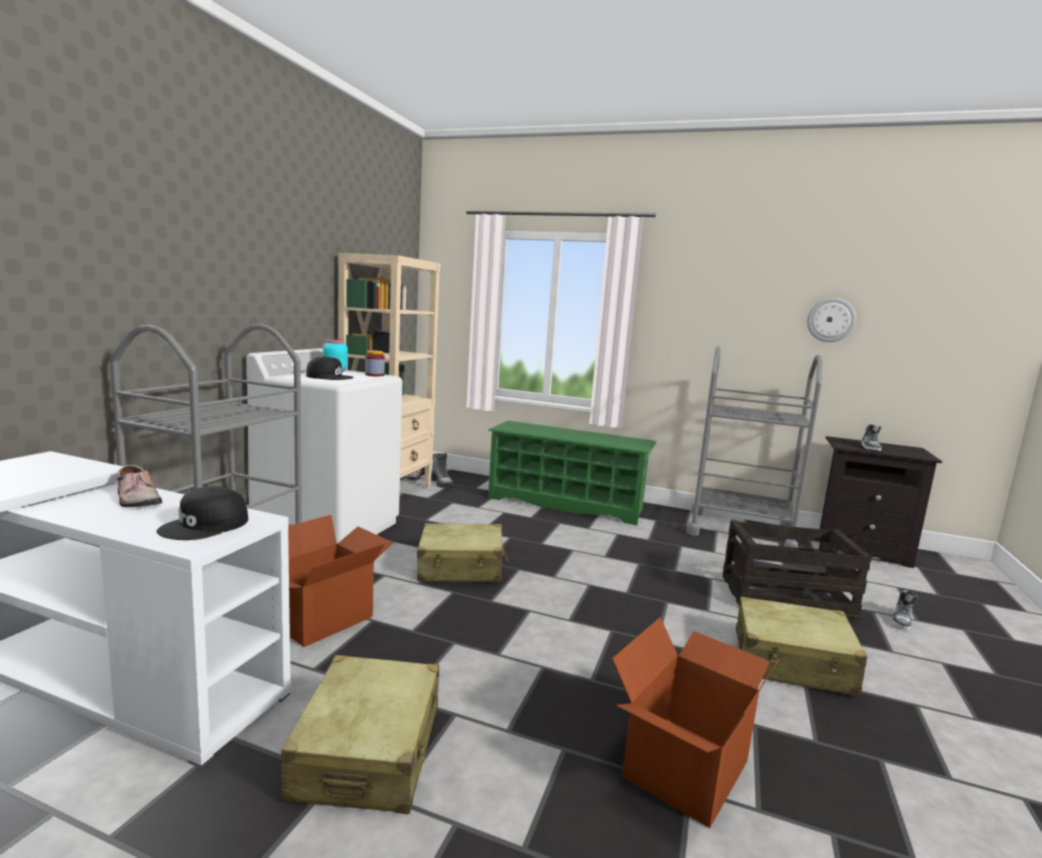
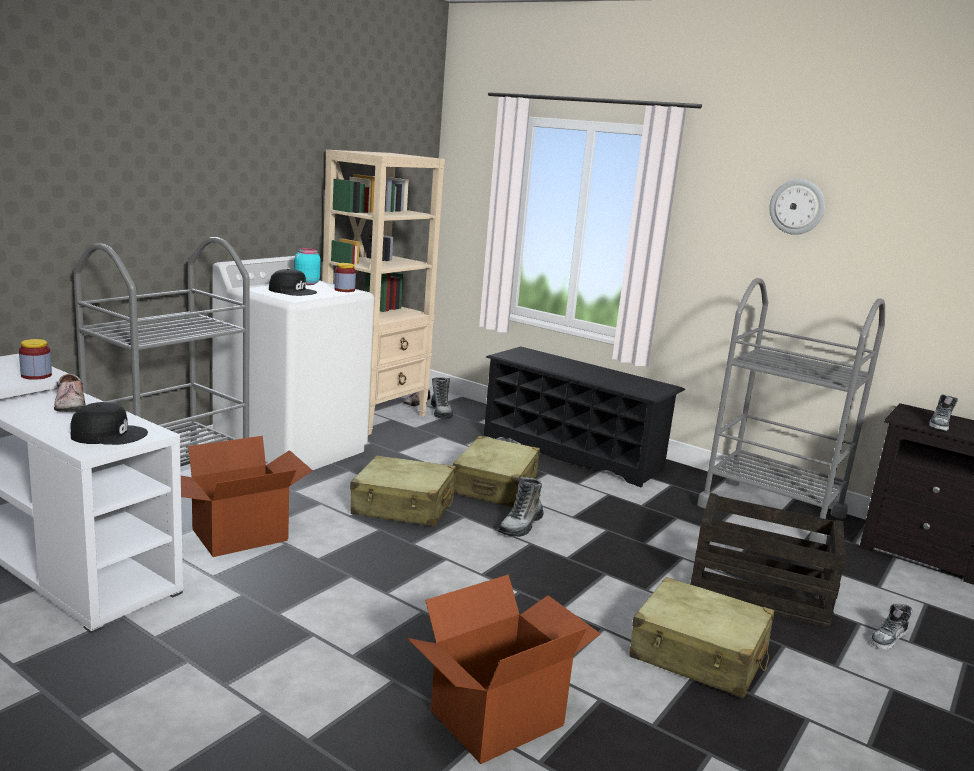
camera: 15 degrees right, 5 degrees up
(84, 471) = (36, 375): none -> jar
(205, 525) = (108, 434): black cap -> black cap turned 150 degrees counterclockwise
(368, 752) = (224, 648): beige suitcase -> beige suitcase (495, 486)
(566, 504) = (572, 452): green shoe rack -> black shoe rack
(570, 570) = (521, 526): none -> boot
(830, 320) = (917, 252): wall clock -> wall clock (797, 207)

